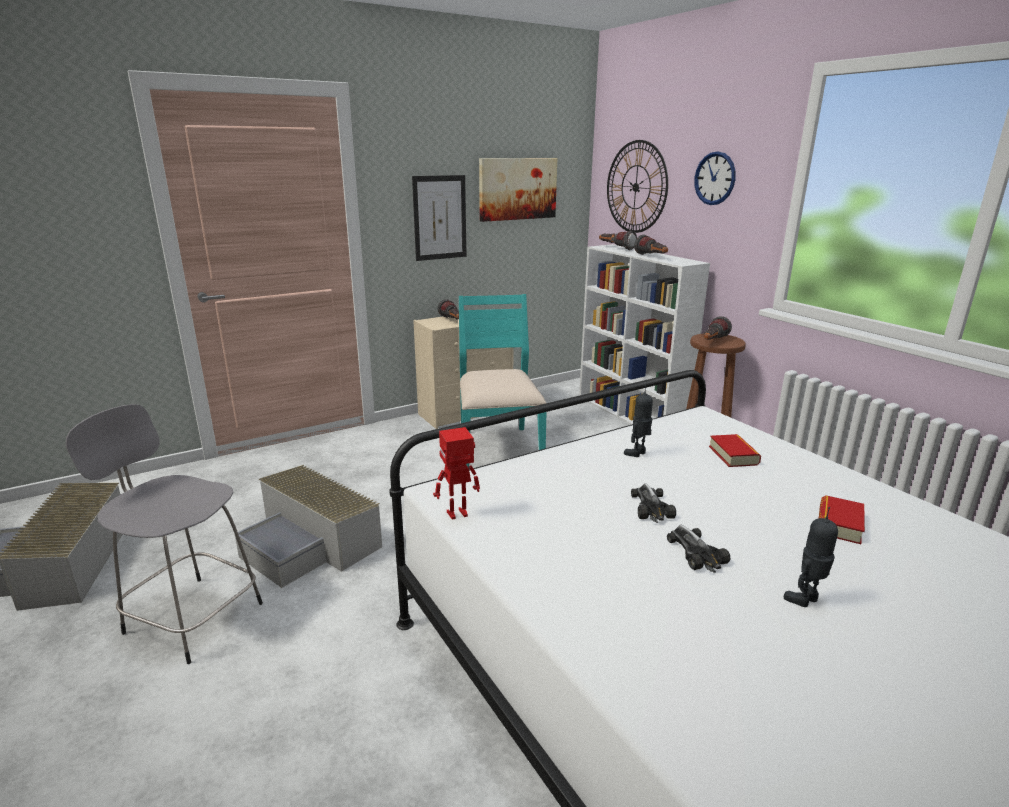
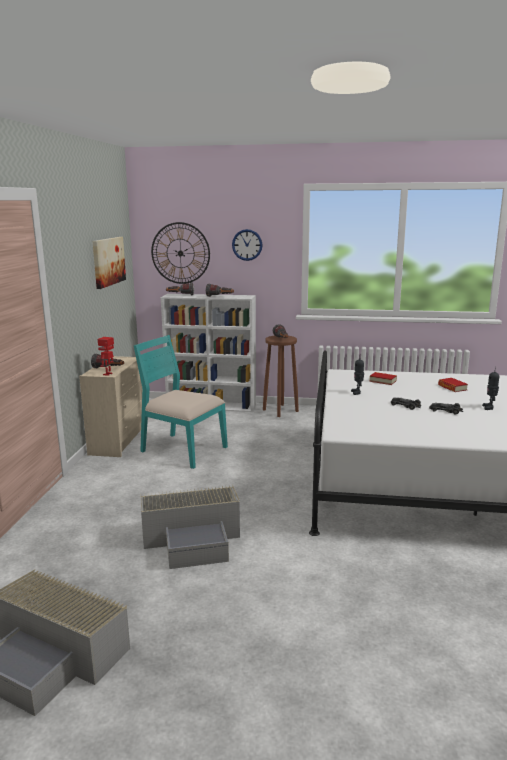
camera: 50 degrees left, 5 degrees down
(191, 616) = (215, 601): grey stool -> none
(440, 218) = (81, 290): picture -> none
(458, 514) = (365, 436): toy robot -> toy robot (108, 374)

